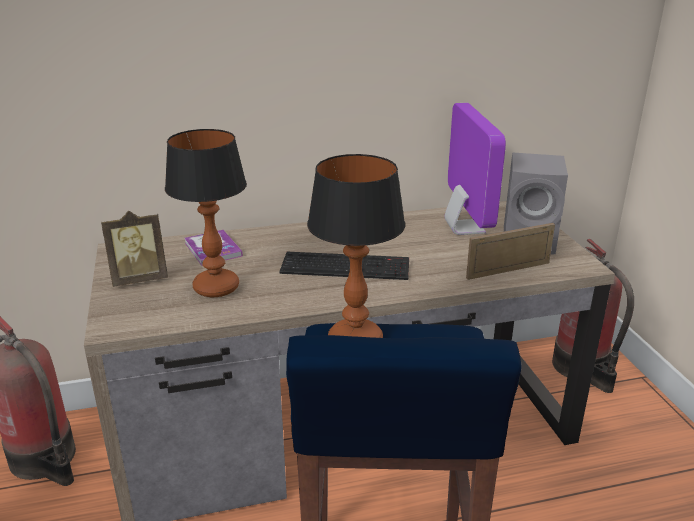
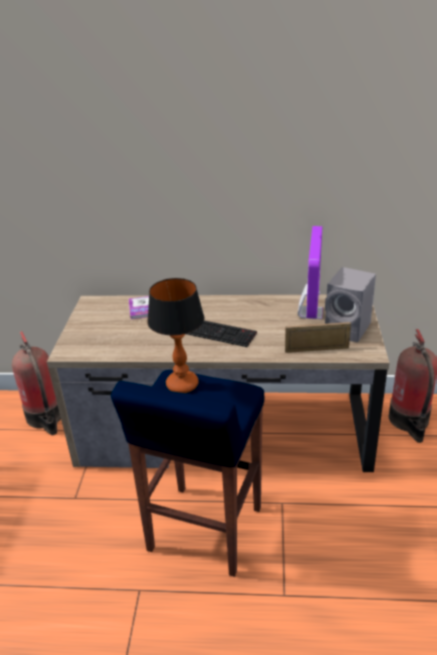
camera: 20 degrees right, 5 degrees up
(139, 279) = (92, 323): picture frame -> none
(217, 287) = (132, 335): table lamp -> none

